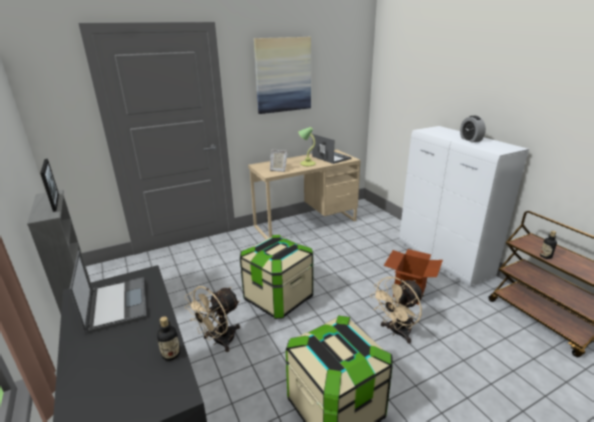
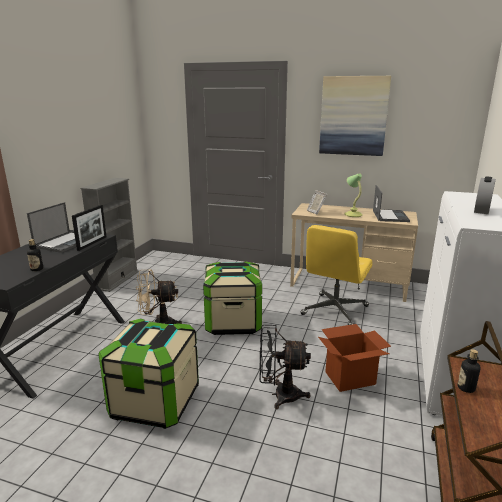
camera: 45 degrees right, 5 degrees down
(56, 202) = (110, 182): picture frame -> picture frame (92, 243)
(329, 249) = (335, 311): none -> yellow office chair
(396, 332) = (279, 395): beige fan -> black fan

